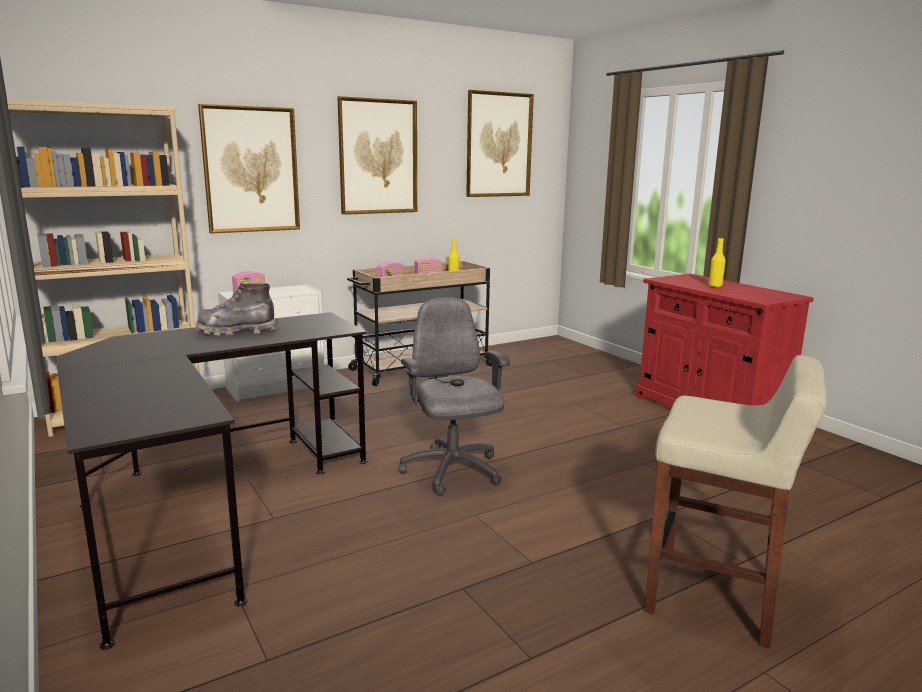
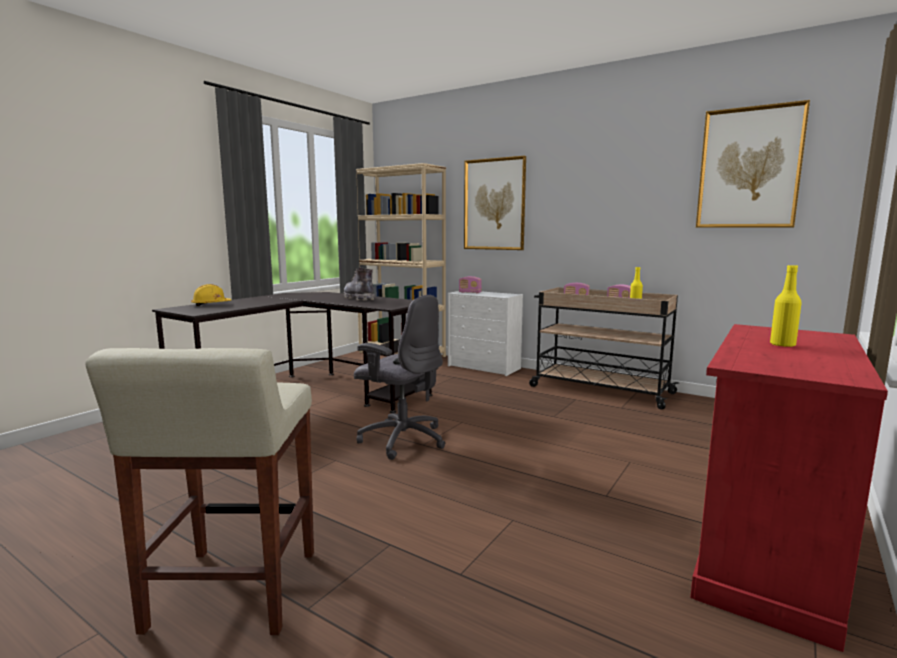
camera: 65 degrees right, 5 degrees down
(108, 405) = (211, 304): none -> yellow hard hat
(378, 157) = (596, 190): picture -> none
(452, 472) = (402, 439): grey office chair -> grey office chair turned 75 degrees clockwise

